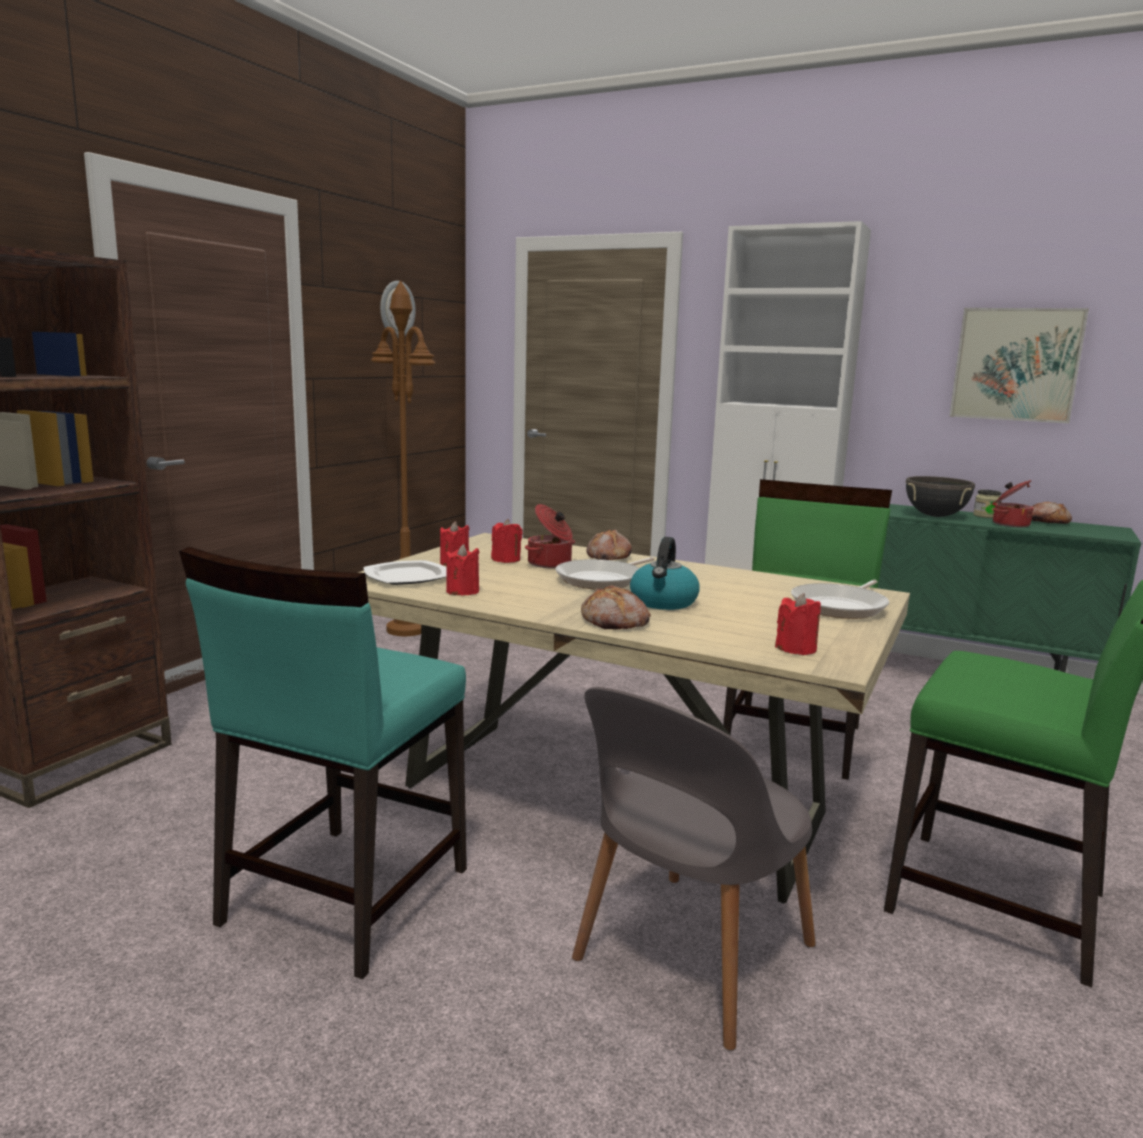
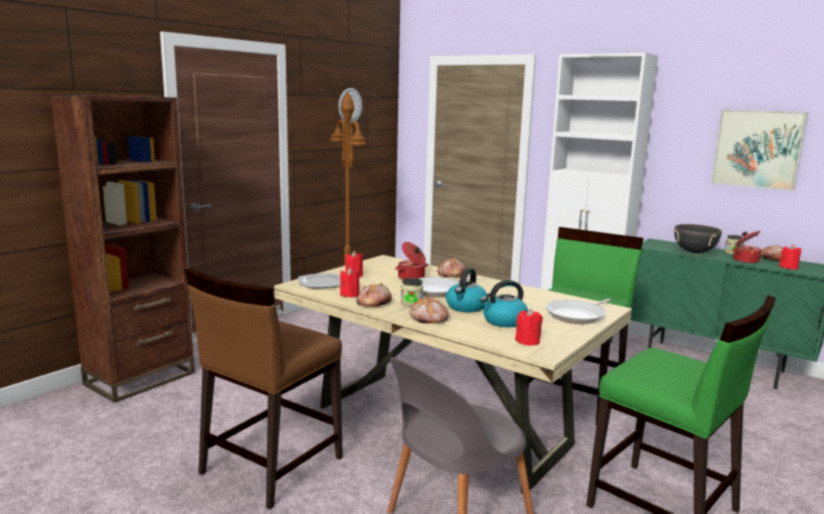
camera: 10 degrees right, 0 degrees up
(343, 896) = (270, 465): turquoise chair -> brown chair
(506, 560) = (386, 274): red candle -> red candle (788, 267)
(509, 602) = (373, 303): none -> bread
(572, 600) = (411, 303): none -> jar
(737, 620) = (504, 321): none -> kettle

